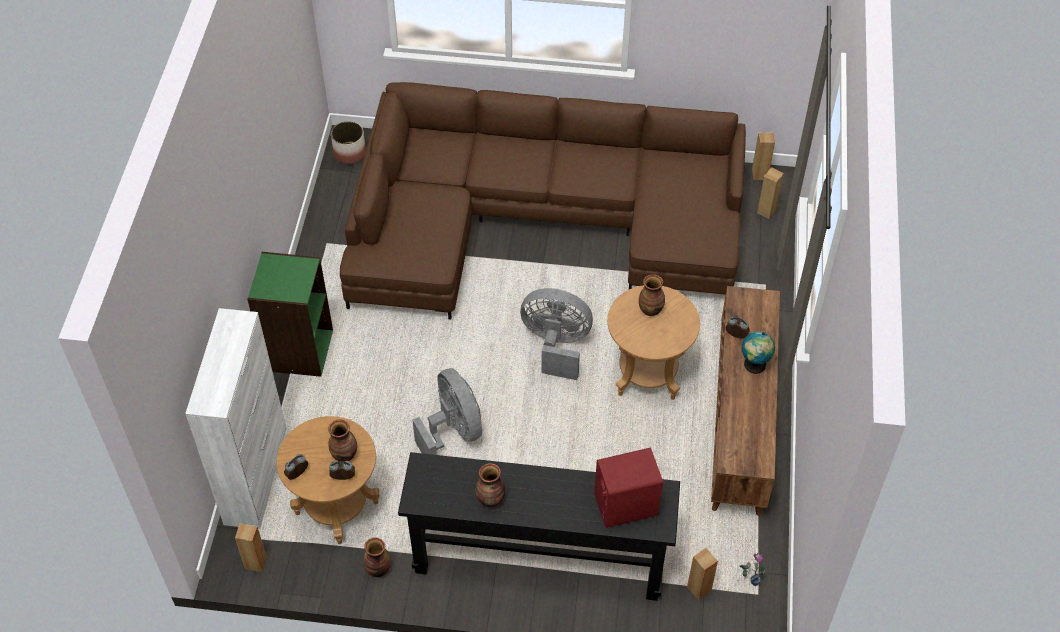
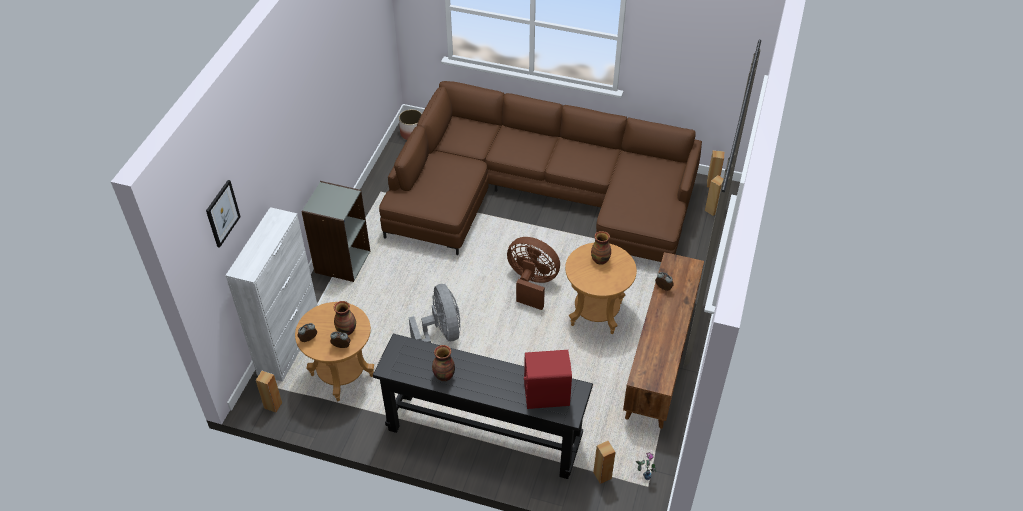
camera: 10 degrees right, 5 degrees down
(174, 335) = (222, 213): none -> picture
(298, 350) = (342, 261): green bookcase -> grey bookcase
(377, 569) = (361, 423): vase -> none
(556, 345) = (532, 284): grey fan -> brown fan
(754, 366) = (672, 311): globe -> none

